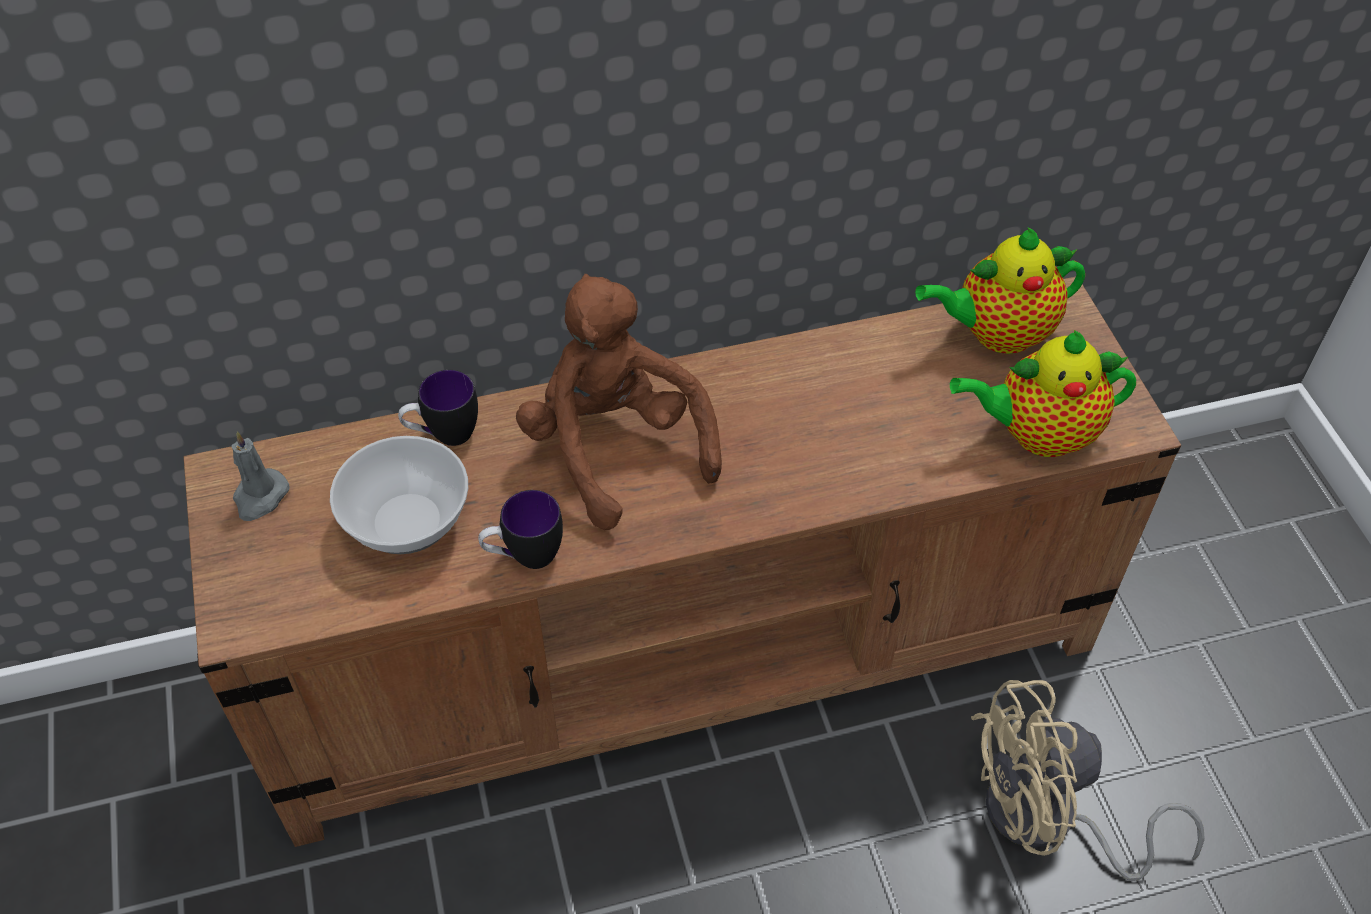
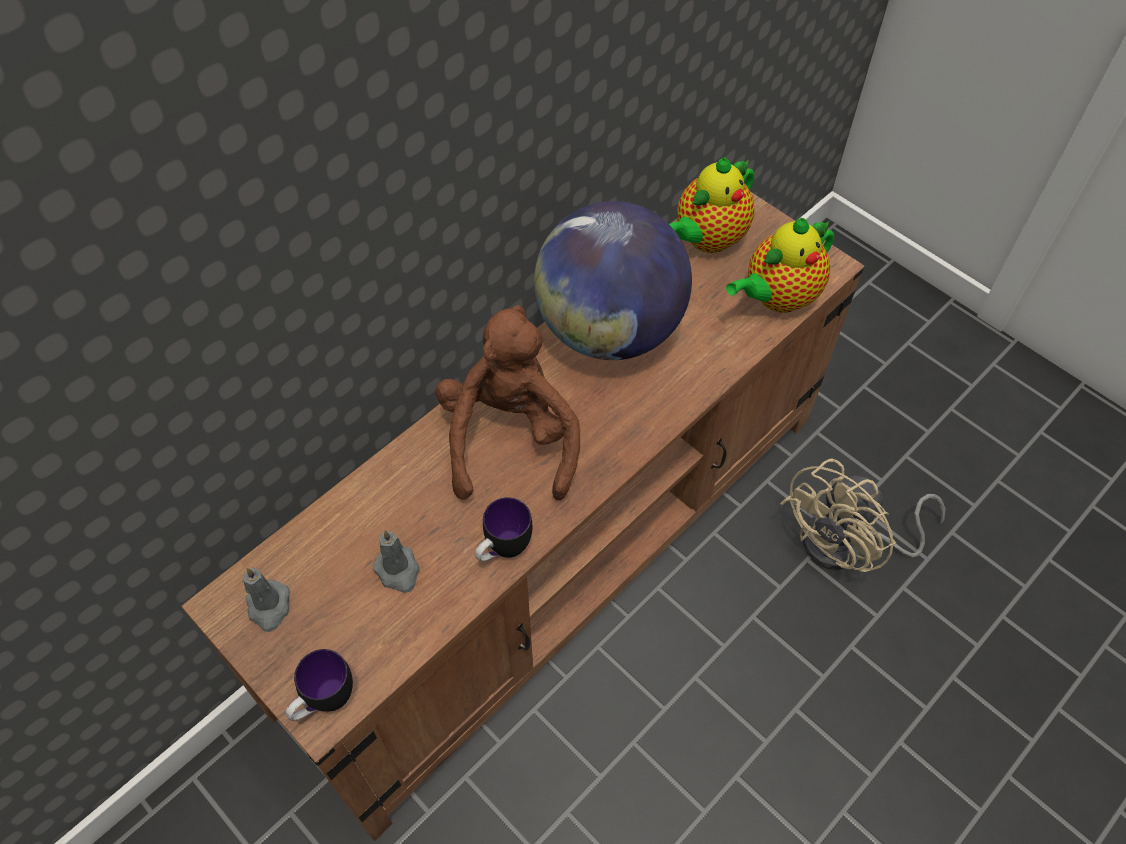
camera: 30 degrees left, 5 degrees up
(405, 524) = (398, 571): bowl -> grey candle
(443, 435) = (379, 489): mug -> mug (324, 702)
(615, 447) = (510, 438): brown plush toy -> brown plush toy turned 60 degrees clockwise
(807, 384) = (609, 330): none -> globe

